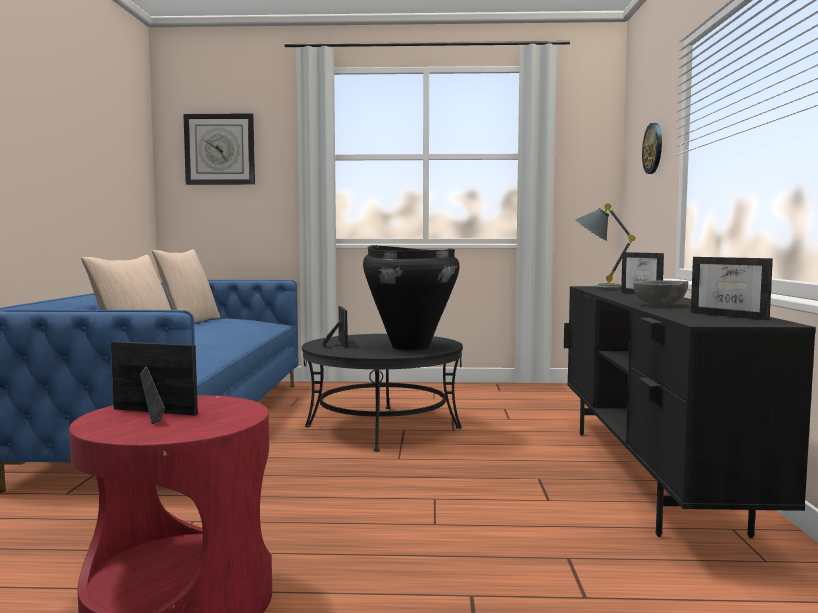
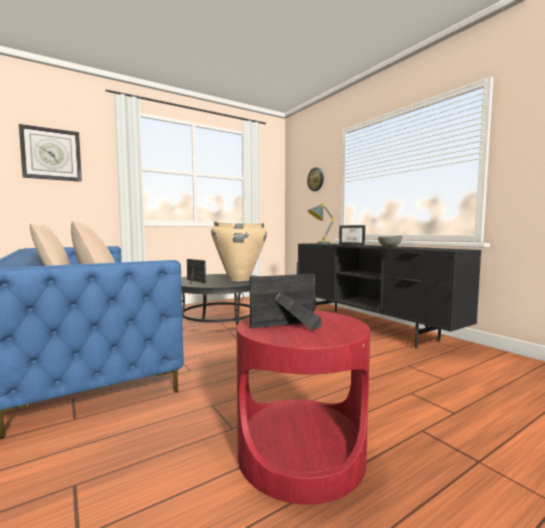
camera: 35 degrees left, 0 degrees up
(411, 347) = (239, 279): black vase -> beige vase
(734, 316) = (438, 248): picture frame -> none

